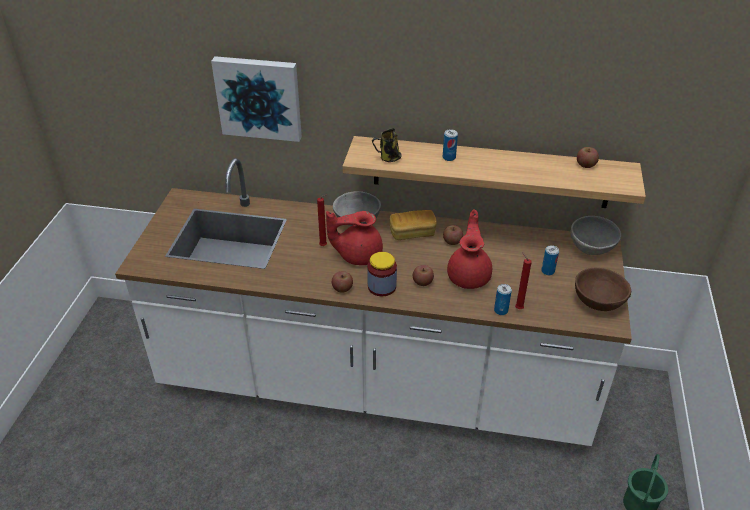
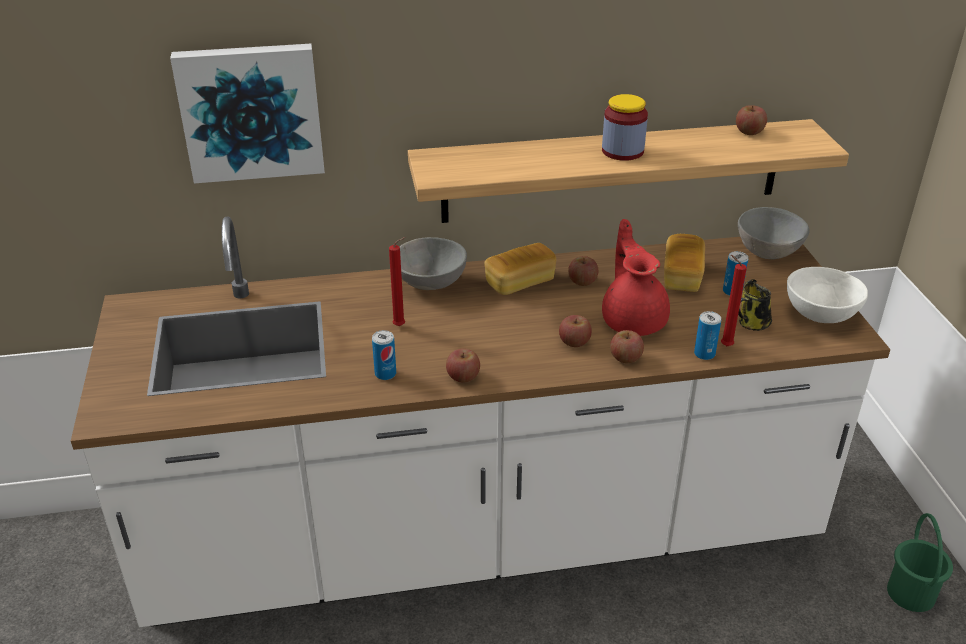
camera: 20 degrees left, 5 degrees down
(358, 255) = (458, 327): red teapot -> none
(382, 286) = (520, 361): jar -> jar (622, 151)
(388, 158) = (479, 168): mug -> mug (751, 324)
(448, 300) = (625, 358): none -> apple
(449, 157) = (564, 153): can -> can (385, 374)
(520, 252) = (682, 276): none -> bread
(598, 302) = (819, 314): brown bowl -> white bowl

